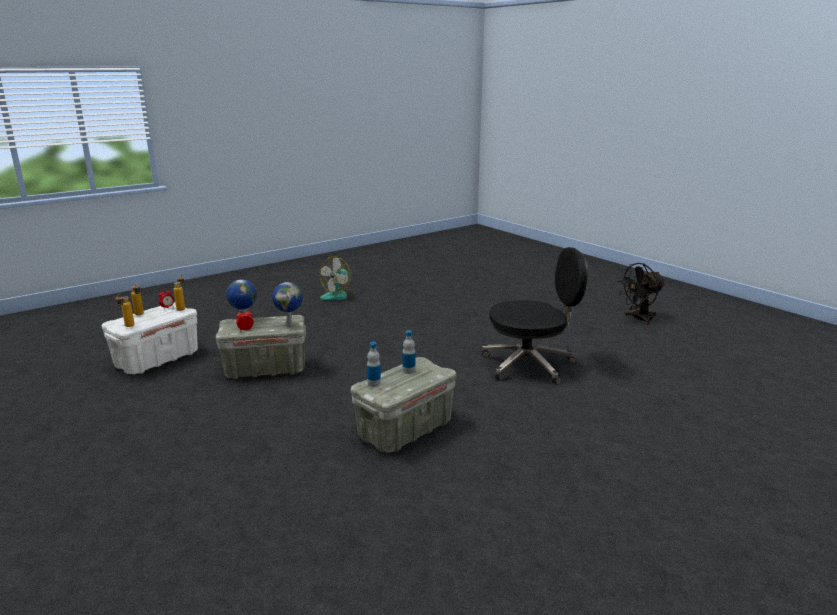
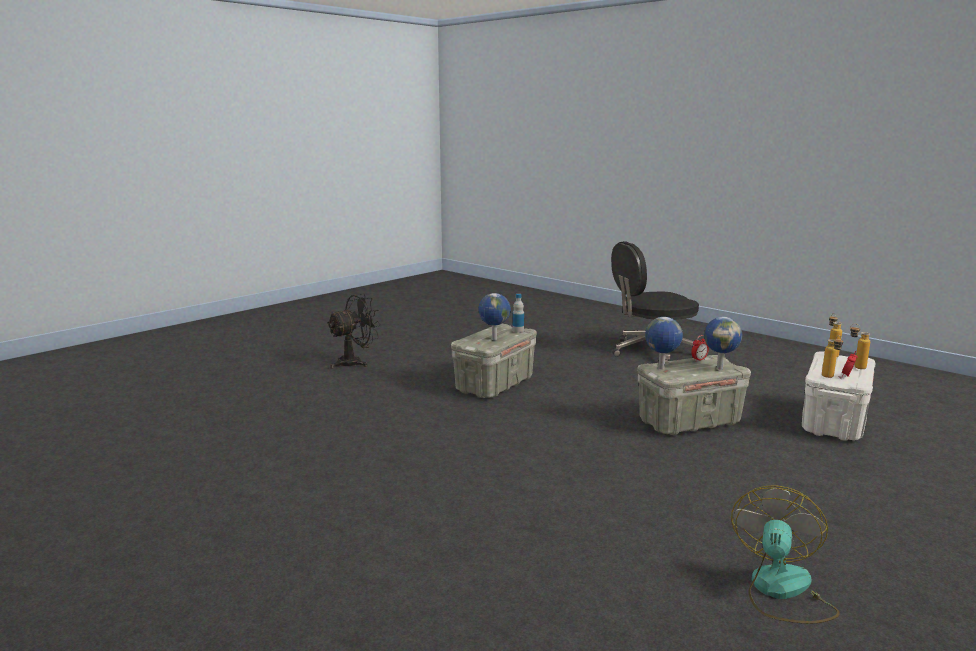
camera: 170 degrees right, 5 degrees down
(409, 370) = (493, 339): bottle -> globe
(530, 365) = (361, 453): black office chair -> black office chair (652, 352)
(638, 319) = (87, 572): black fan -> black fan (355, 362)

